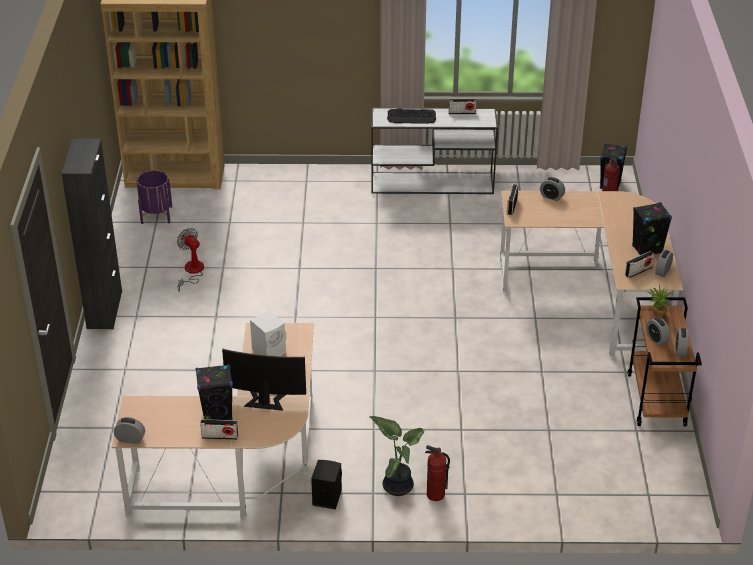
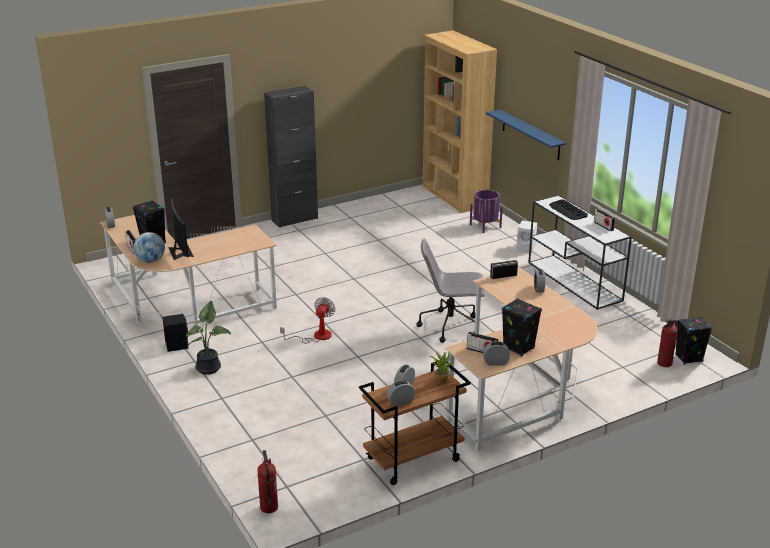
camera: 60 degrees right, 10 degrees down
(156, 215) = (407, 203): purple planter -> purple planter (485, 226)
(192, 272) = (361, 232): fan -> fan (316, 336)
(268, 429) = (151, 261): none -> globe
(270, 350) = (232, 239): white speaker -> white speaker (526, 248)
(291, 61) = (530, 135): none -> blue shelf
(435, 495) = (211, 386): fire extinguisher -> fire extinguisher (268, 507)
(450, 290) = (451, 326): none -> grey office chair

